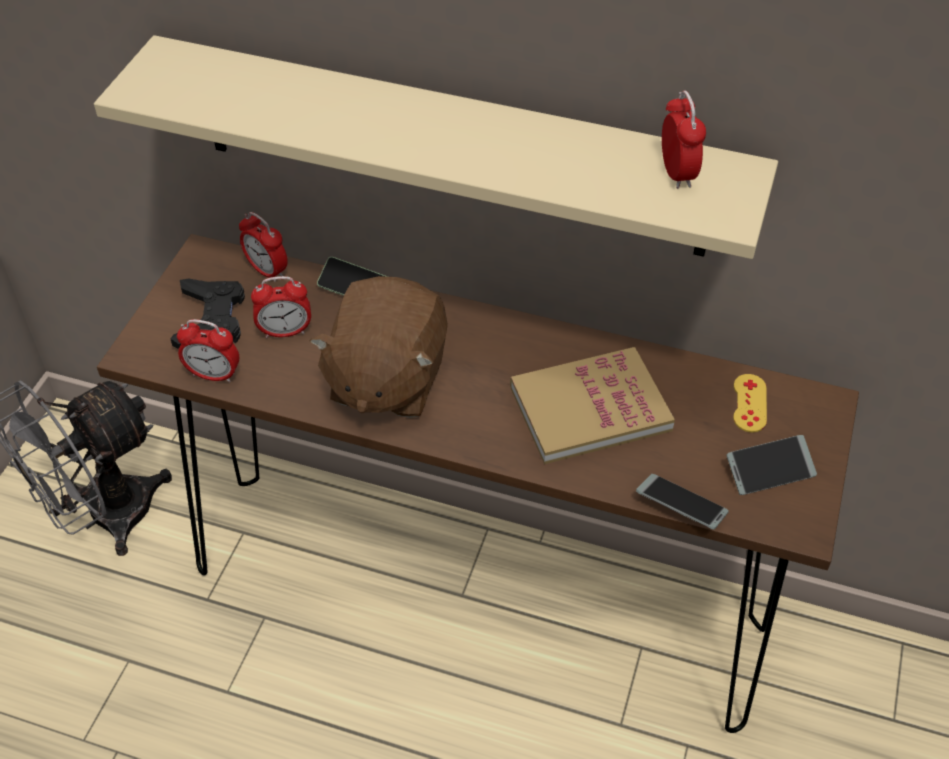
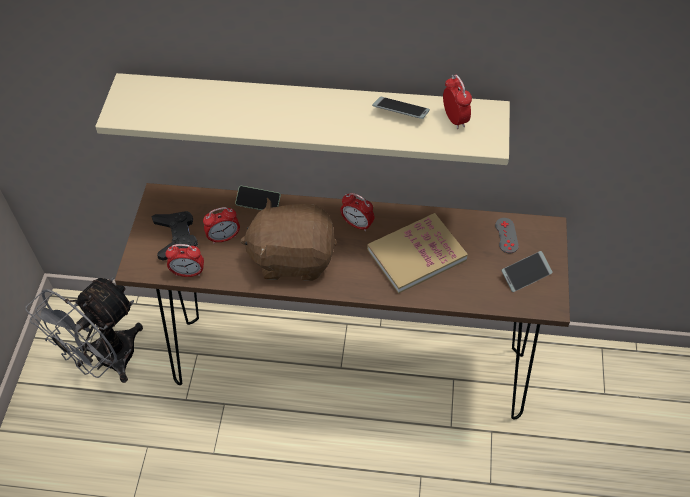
camera: 10 degrees left, 5 degrees up
(267, 270) = (201, 200): alarm clock -> alarm clock (357, 224)
(386, 379) = (293, 257): brown plush toy -> brown plush toy turned 90 degrees clockwise
(680, 507) = (481, 305): phone -> phone (400, 112)
(749, 403) = (506, 235): yellow game controller -> grey game controller

